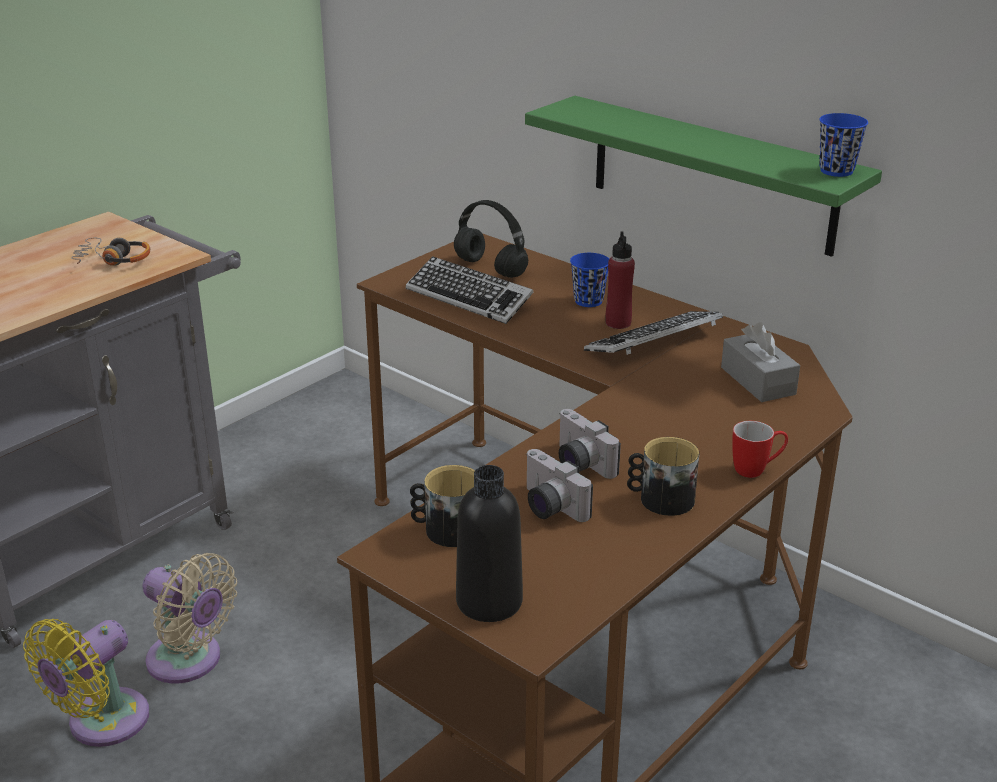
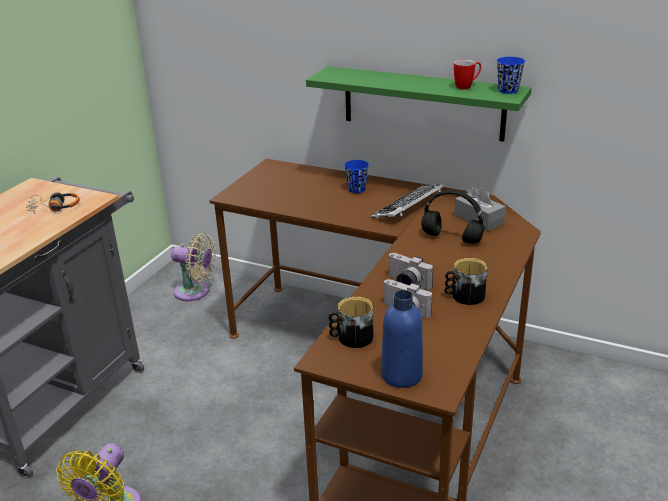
camera: 15 degrees left, 0 degrees up
(189, 661) = (153, 460): beige fan -> beige fan (195, 292)
(469, 298) = (284, 198): keyboard -> none
(489, 268) = (286, 179): black headphones -> black headphones (450, 238)
(489, 602) = (401, 375): black bottle -> blue bottle
(618, 323) = (381, 199): red bottle -> none
(756, 470) = (507, 270): mug -> mug (467, 86)

